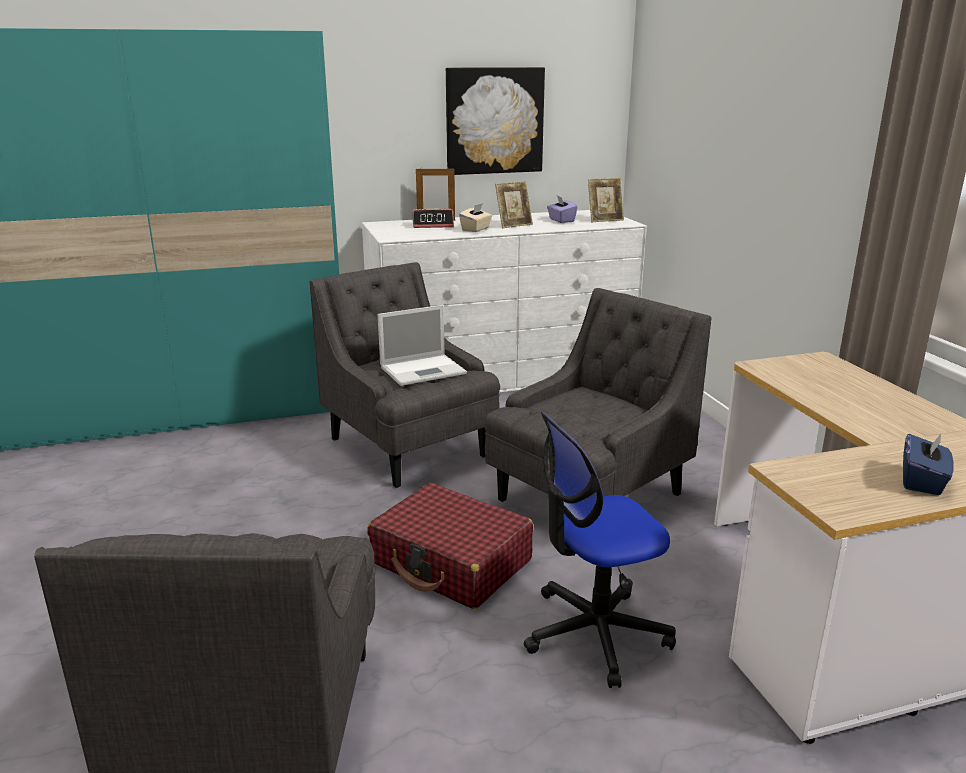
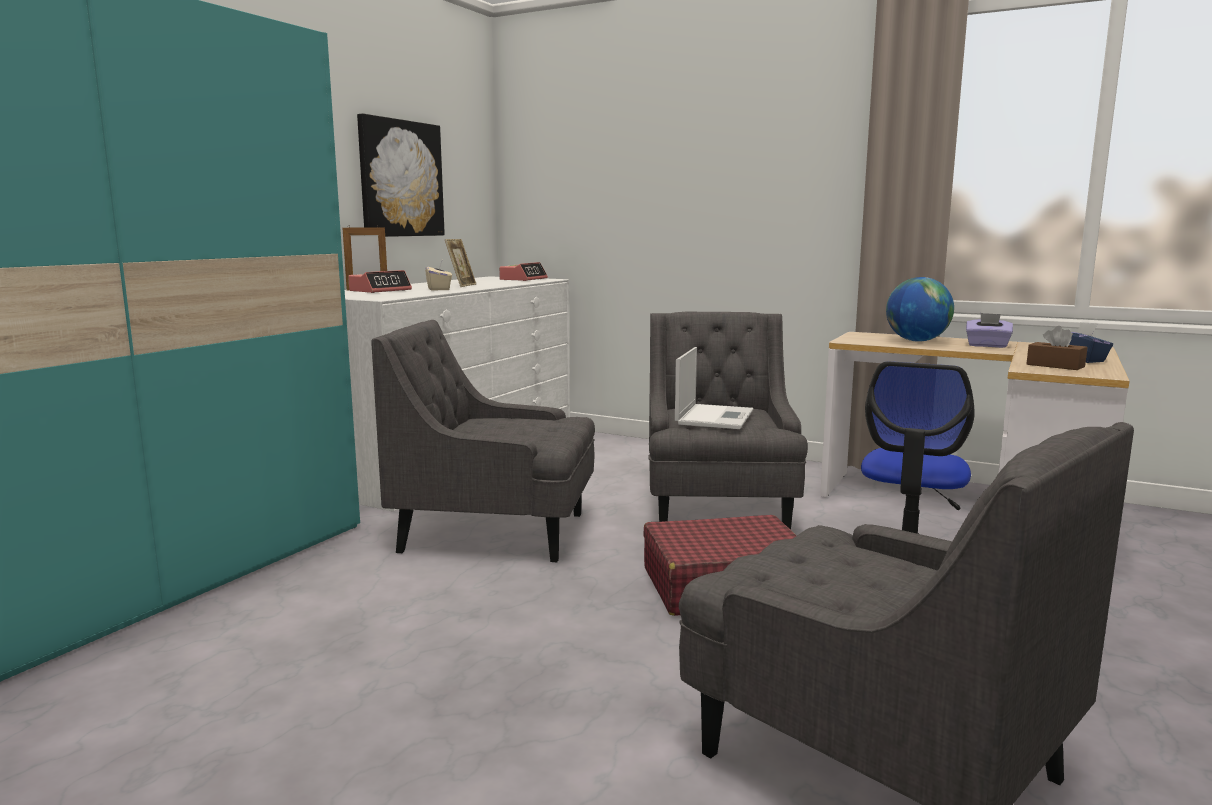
camera: 45 degrees left, 10 degrees down
(424, 370) = (529, 424): laptop -> laptop (714, 417)
(561, 220) = (488, 281): purple tissue box -> purple tissue box (987, 345)
(605, 220) = (523, 279): picture frame -> alarm clock
(839, 388) = (916, 341): none -> globe
(841, 477) = (1055, 365): none -> brown tissue box

